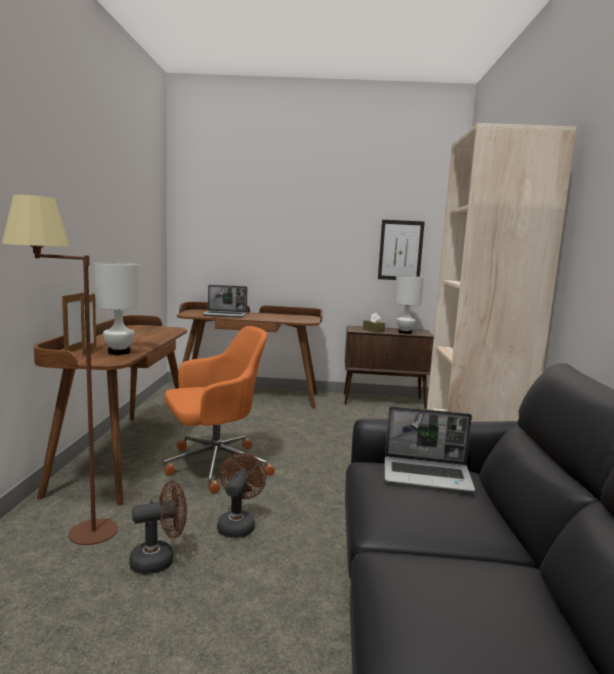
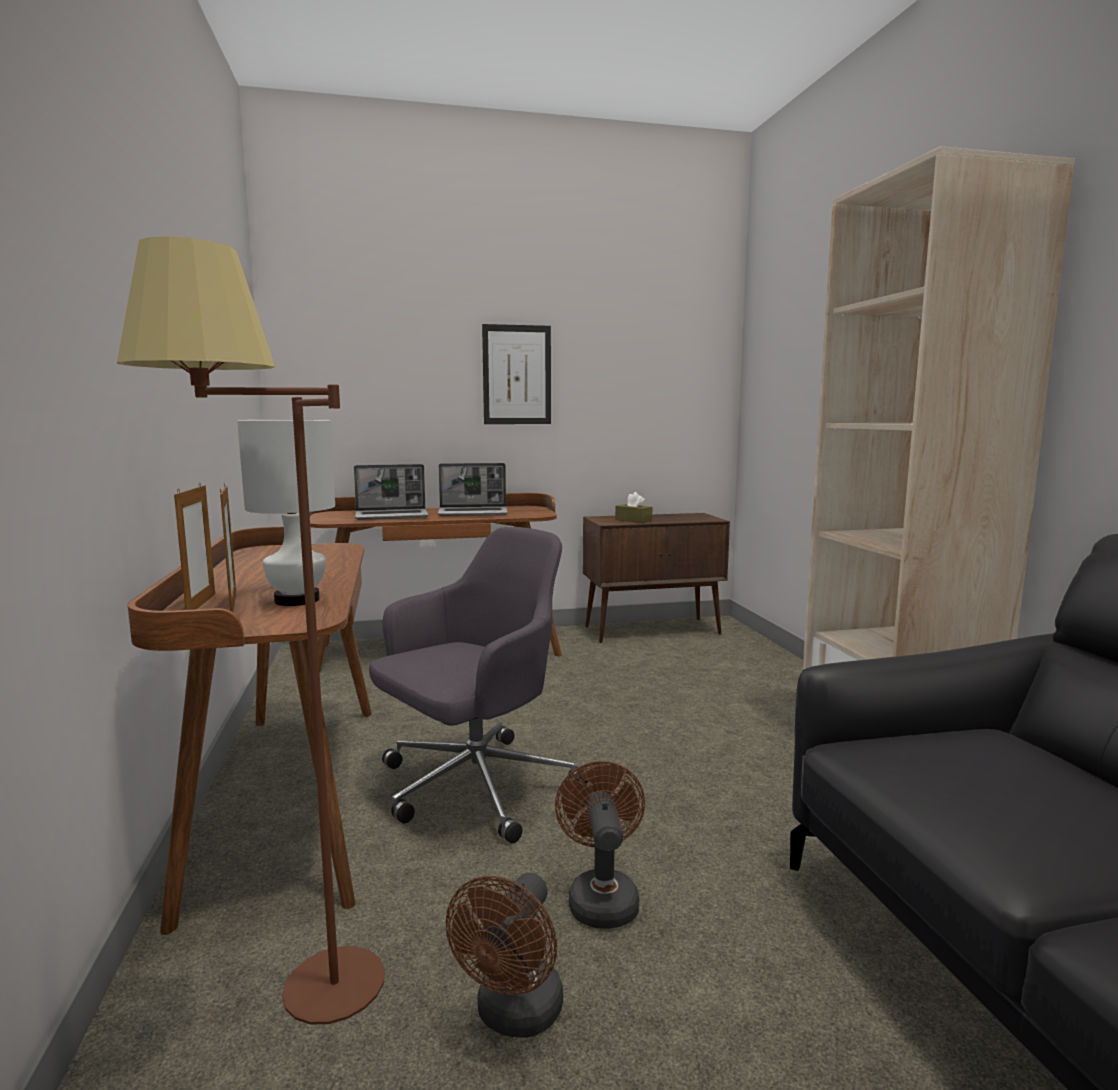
camera: 15 degrees left, 0 degrees up
(159, 560) = (514, 1016): brown fan -> brown fan turned 150 degrees clockwise
(214, 466) = (473, 787): orange office chair -> grey office chair
(400, 250) = (657, 392): picture -> picture (517, 375)
(404, 332) = (680, 519): white table lamp -> none
(428, 475) = (974, 751): laptop -> laptop (474, 513)

